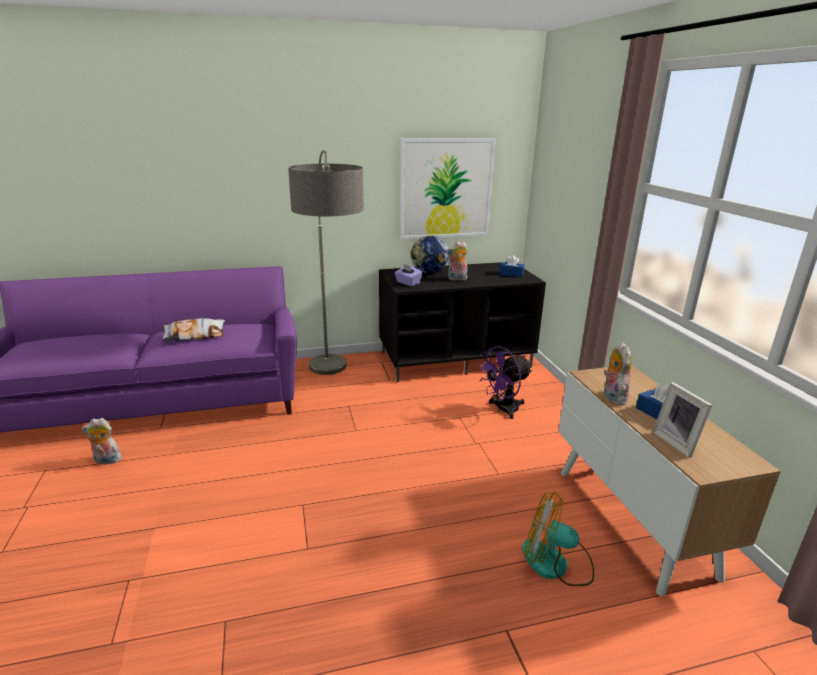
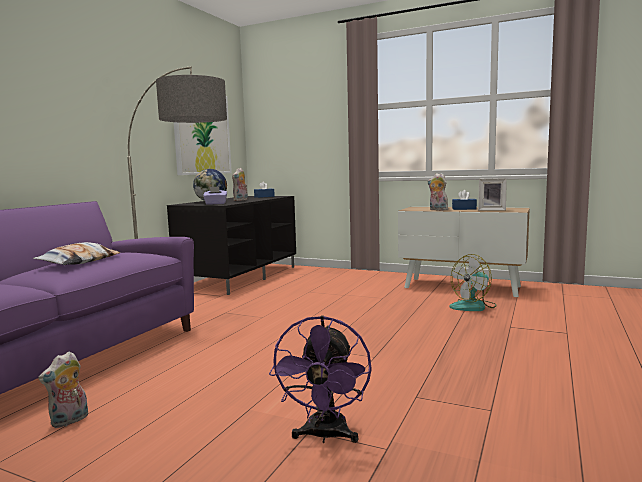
camera: 50 degrees left, 15 degrees down
(502, 409) = (322, 282): purple fan -> purple fan (325, 436)

